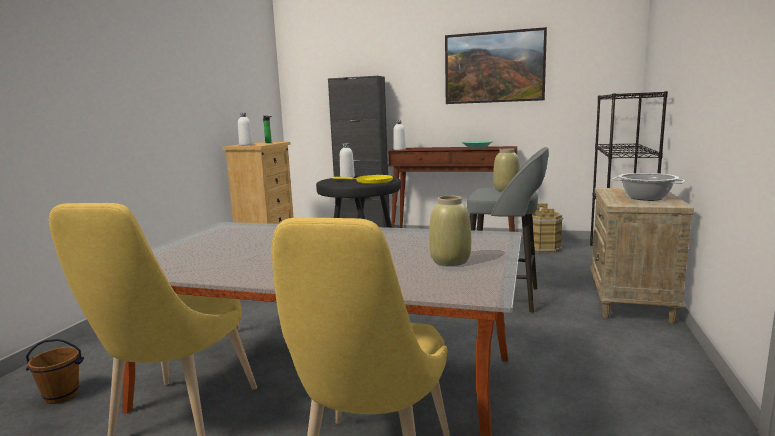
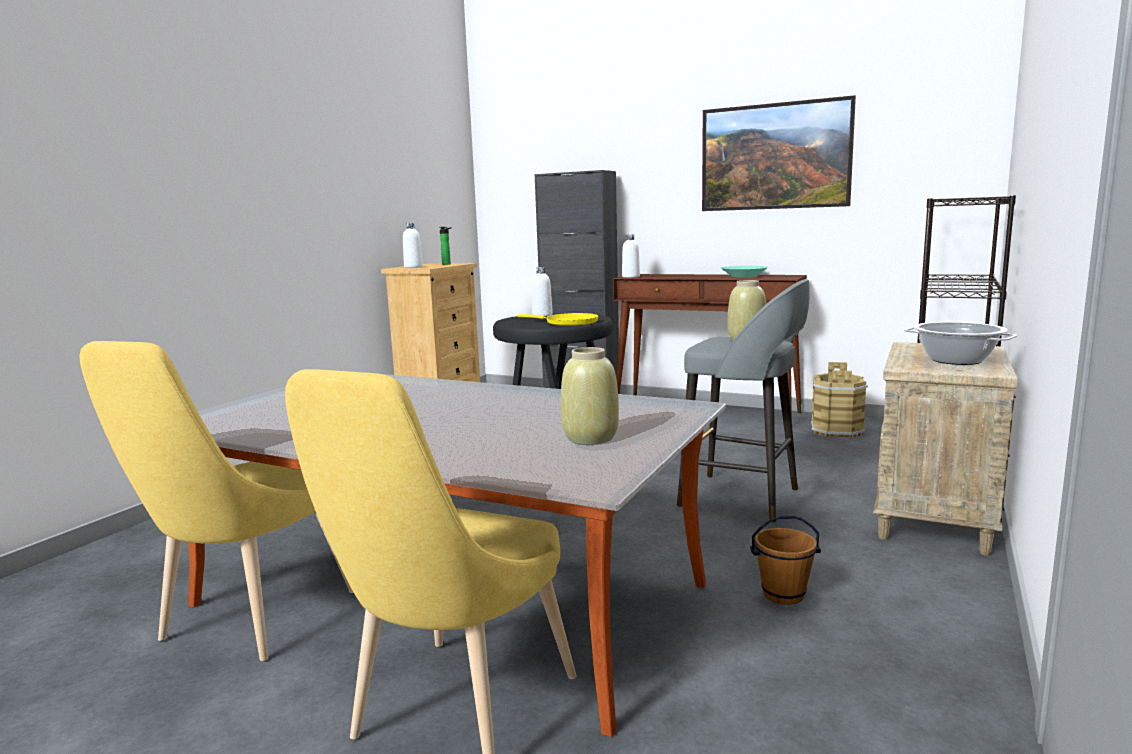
camera: 10 degrees right, 0 degrees up
(62, 395) = (129, 579): brown bucket -> brown bucket (783, 594)

